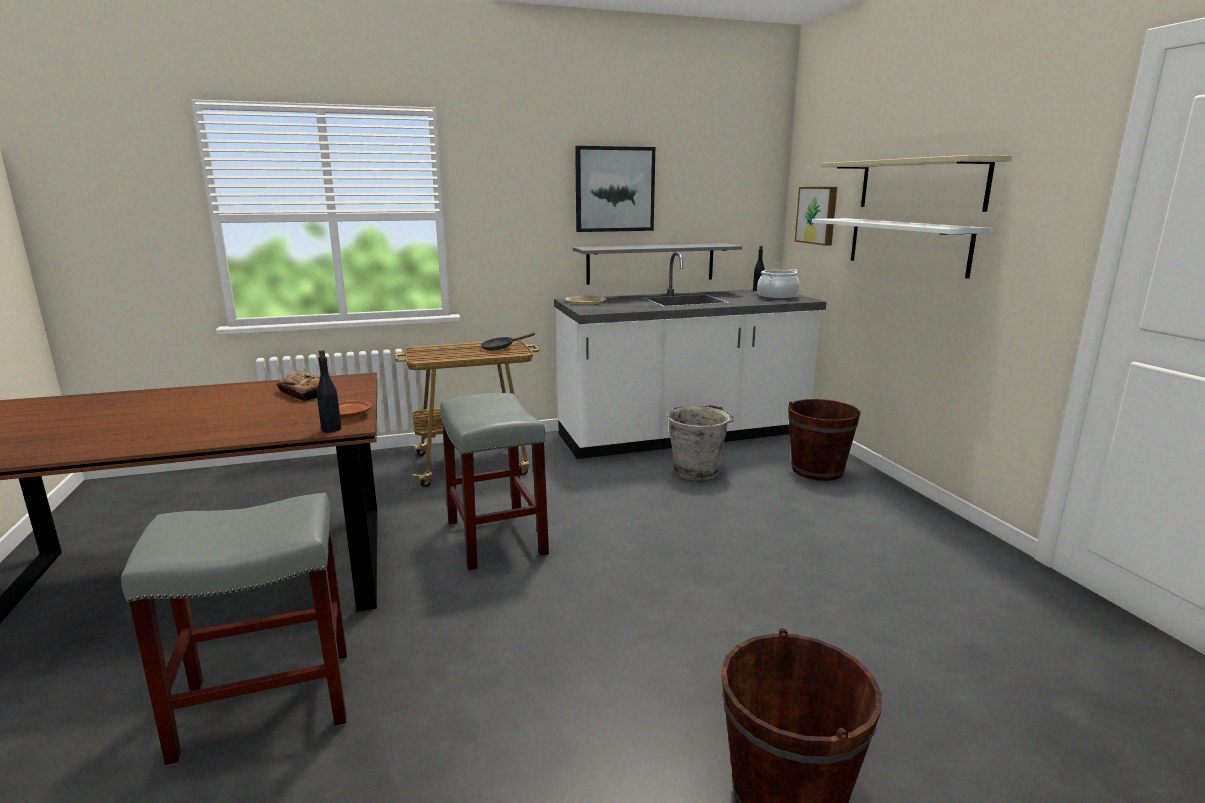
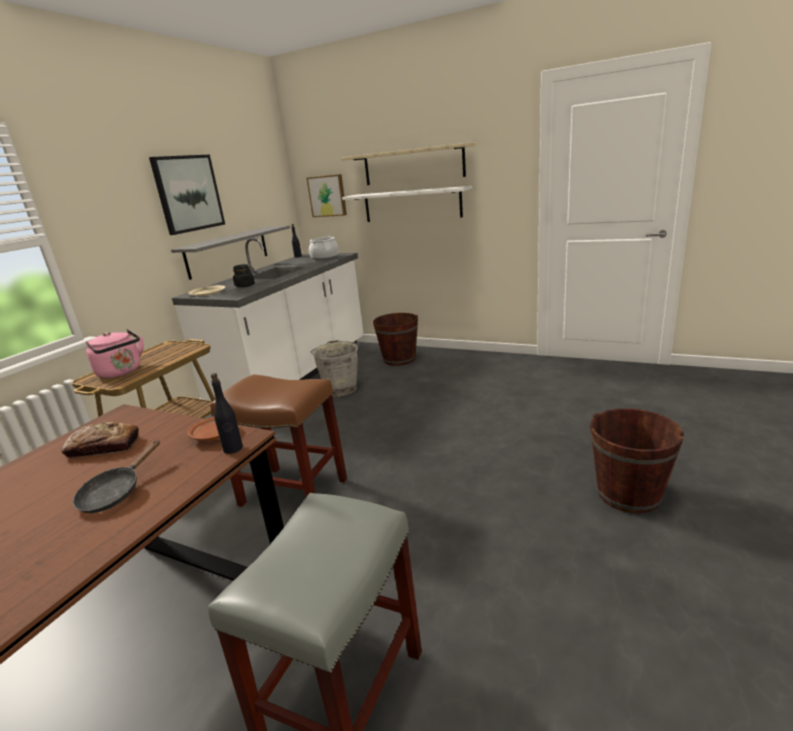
camera: 45 degrees left, 5 degrees up
(441, 352) = (121, 372): none -> pink kettle
(497, 539) = (295, 492): grey stool -> brown stool
(501, 348) = (169, 350): black frying pan -> black frying pan (115, 493)
(624, 304) = (245, 286): none -> black jar

